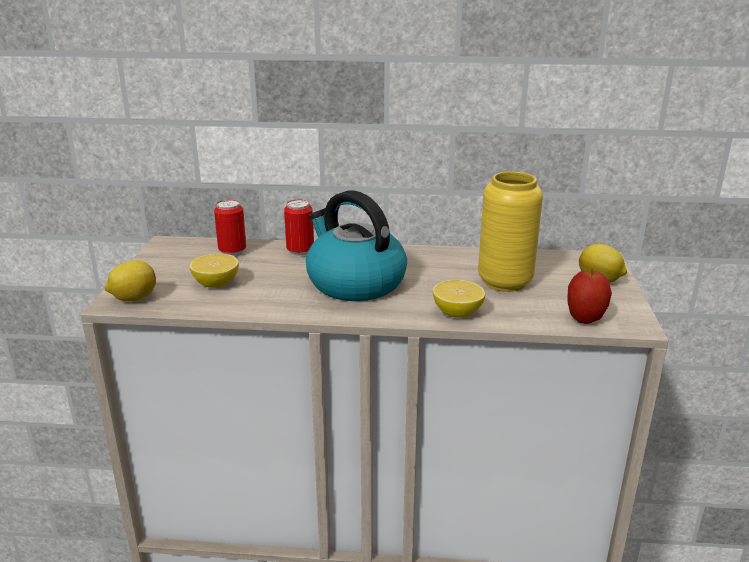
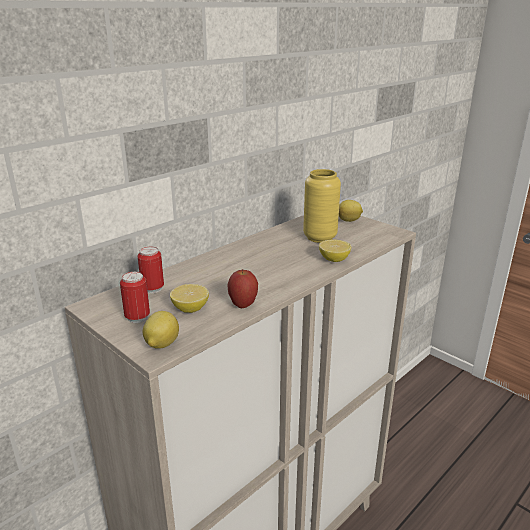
camera: 50 degrees left, 0 degrees up
(300, 252) = (193, 269): can -> can (137, 317)
(354, 283) = (260, 270): kettle -> none
(584, 320) = (380, 238): apple -> apple (243, 305)

